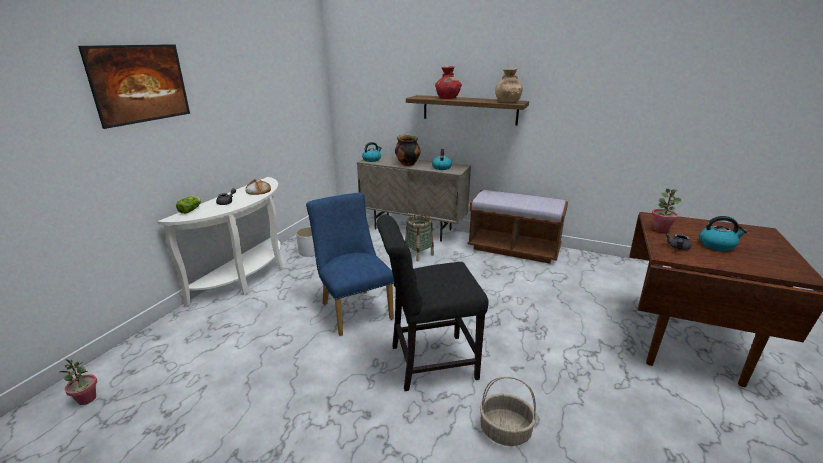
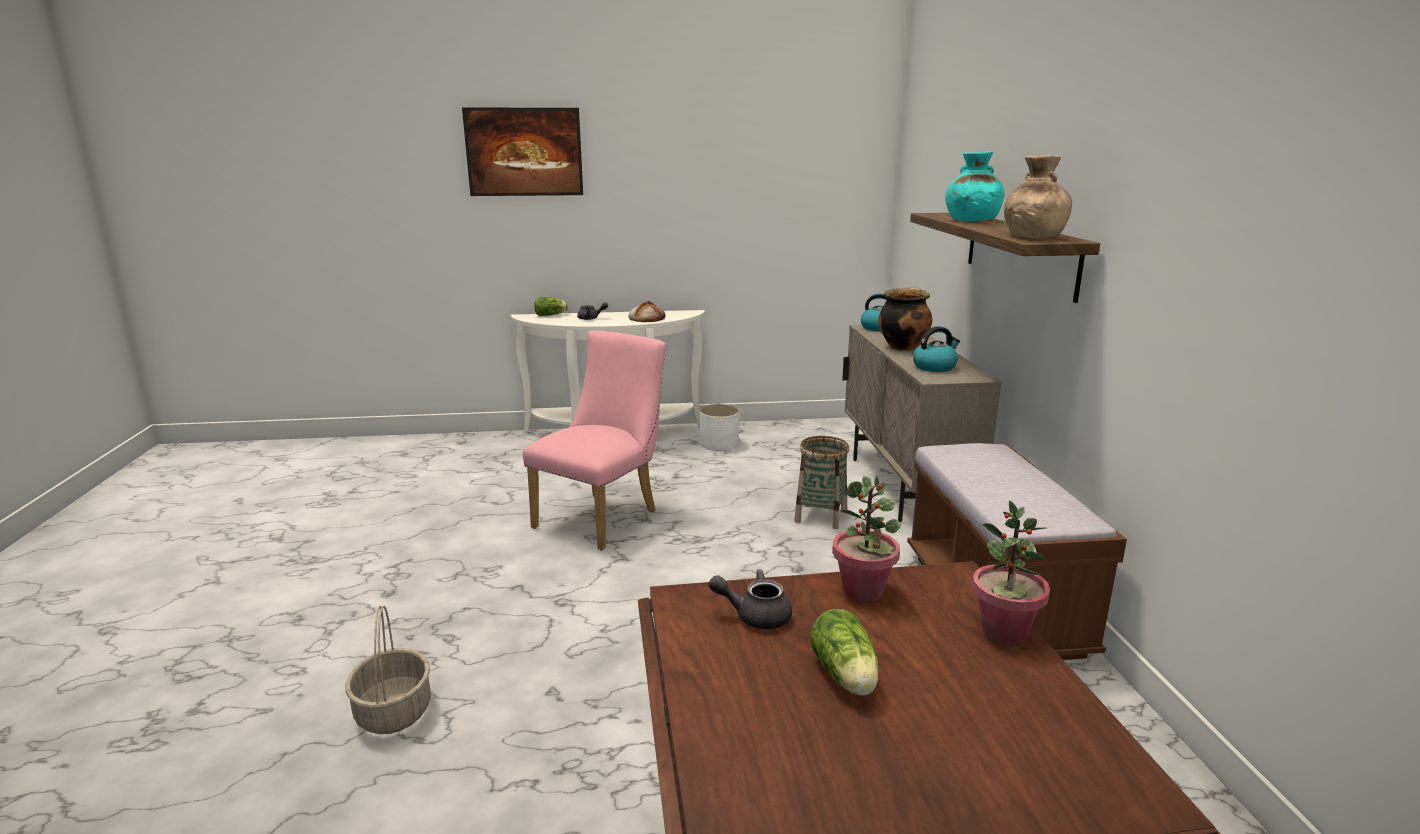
camera: 60 degrees right, 5 degrees down
(87, 399) = (359, 454): potted plant -> potted plant (1003, 632)
(353, 309) = (603, 517): blue chair -> pink chair
(428, 362) = (516, 607): black chair -> none
(447, 98) = (971, 220): red vase -> turquoise vase
(717, 245) = (846, 677): kettle -> lettuce

